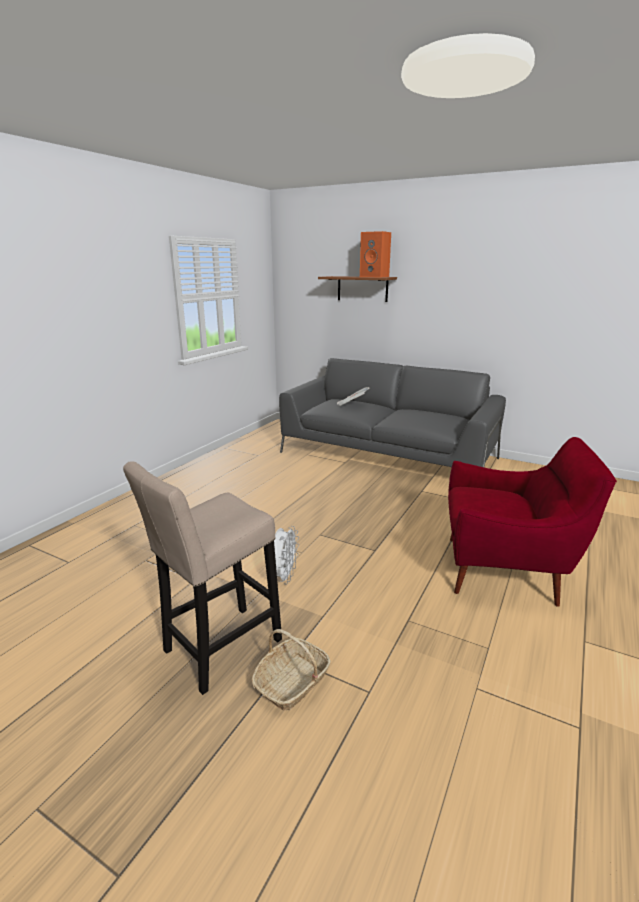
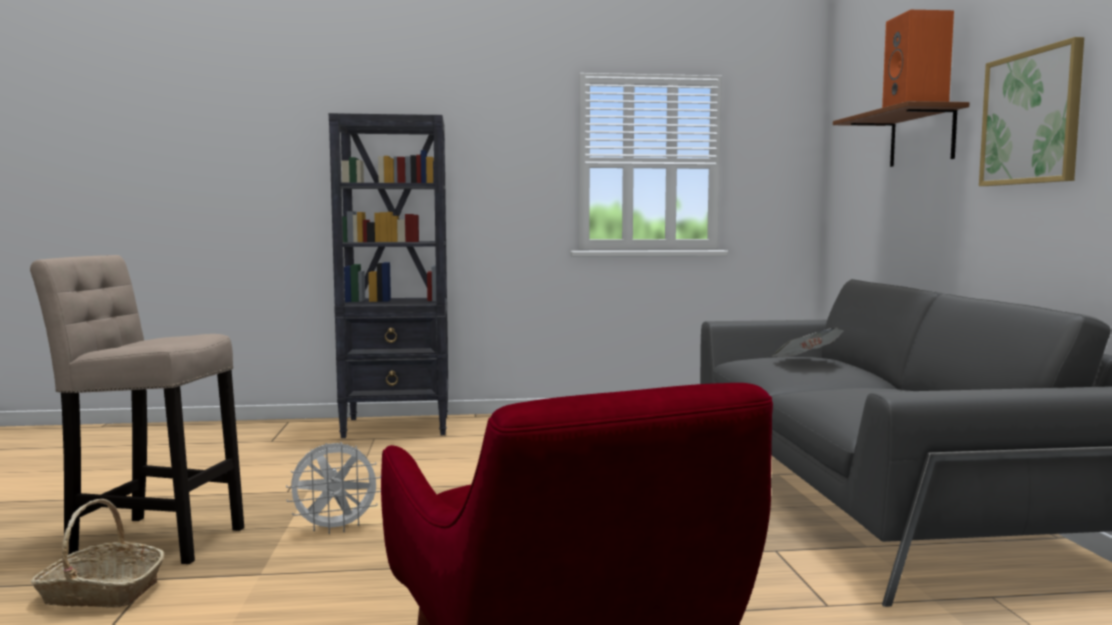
camera: 55 degrees right, 15 degrees down
(123, 512) = (398, 426): none -> black bookcase
(437, 290) = (1031, 118): none -> picture

